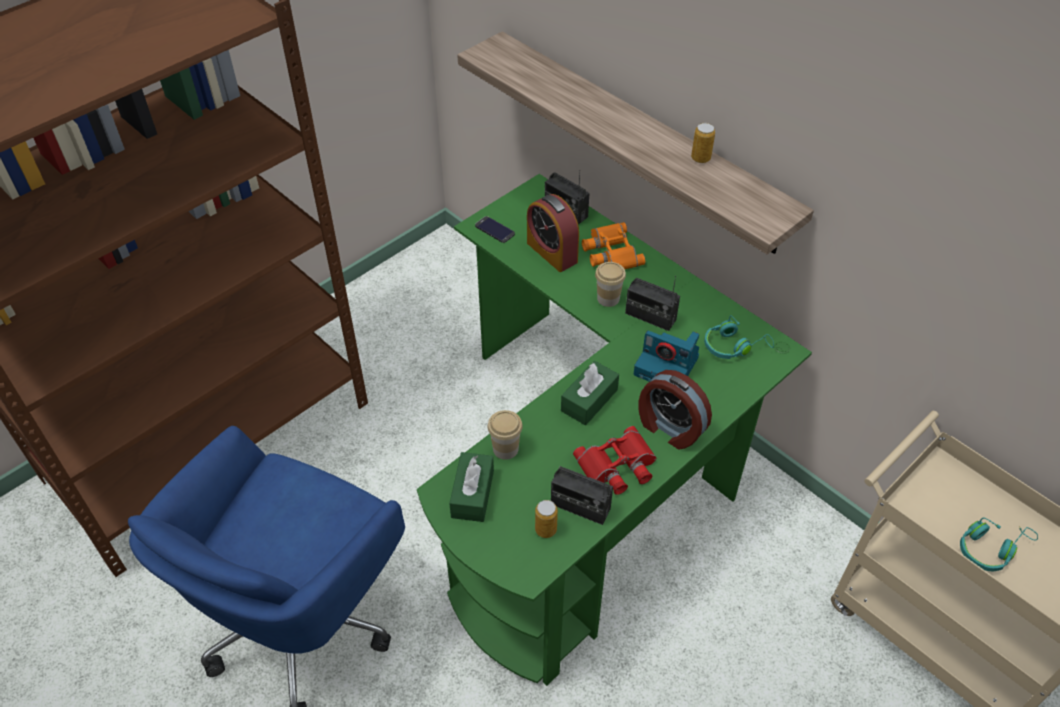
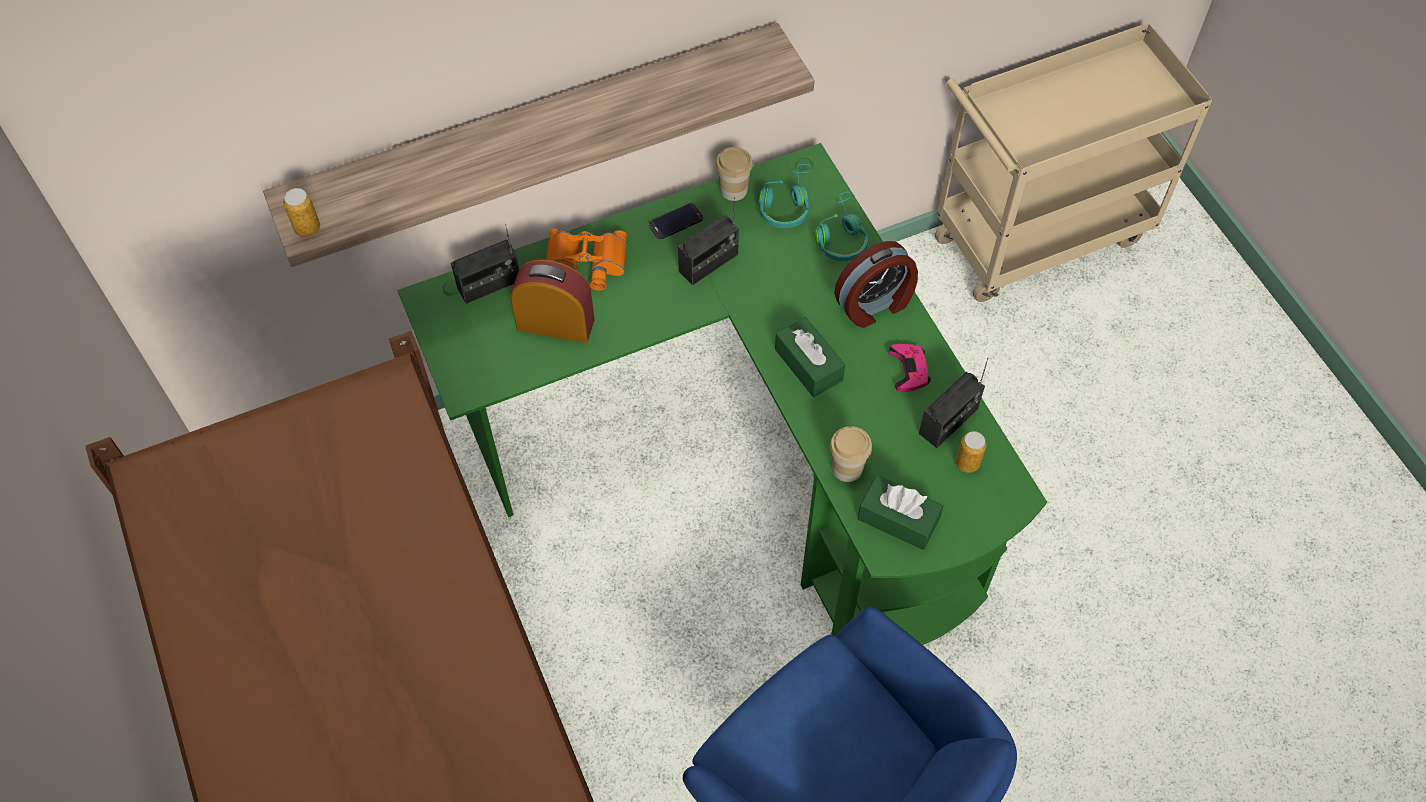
camera: 70 degrees left, 10 degrees up
(494, 230) = (482, 372): phone -> phone (675, 221)
(552, 252) = (555, 323): alarm clock -> alarm clock turned 150 degrees counterclockwise
(608, 298) = (661, 293): cup -> cup (733, 190)
(618, 467) = (909, 370): red binoculars -> pink game controller
(668, 366) = (789, 274): camera -> none
(700, 158) = (647, 82): can -> can (307, 228)
(991, 548) = (1085, 120): turquoise headphones -> turquoise headphones (840, 236)

